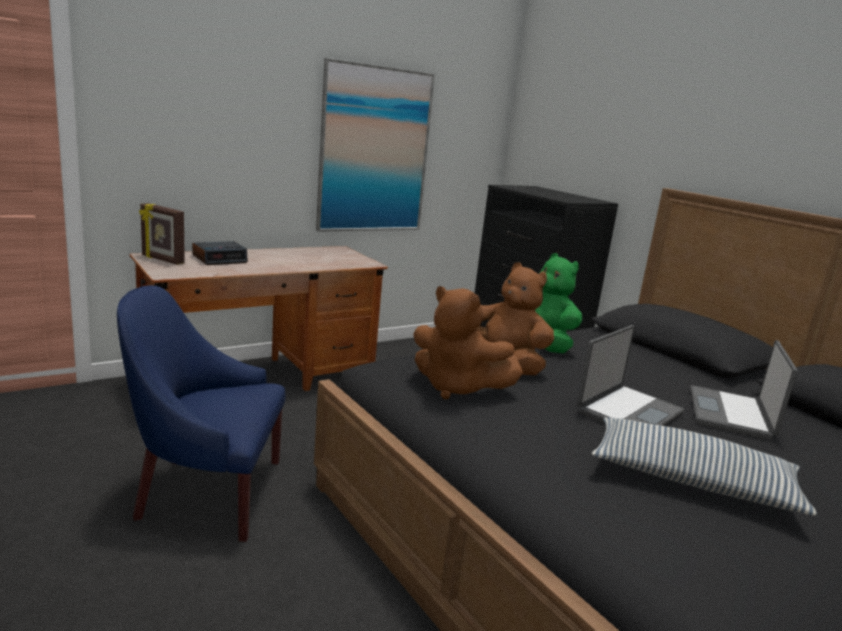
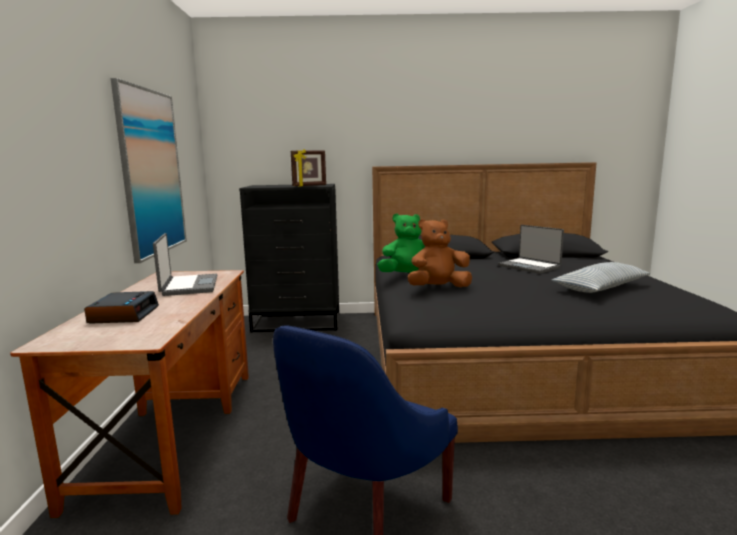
camera: 55 degrees left, 5 degrees down
(162, 260) = (78, 338): picture frame -> picture frame (309, 186)
(457, 388) = (471, 305): brown plush toy -> none
(628, 412) = (522, 280): laptop -> laptop (188, 286)

